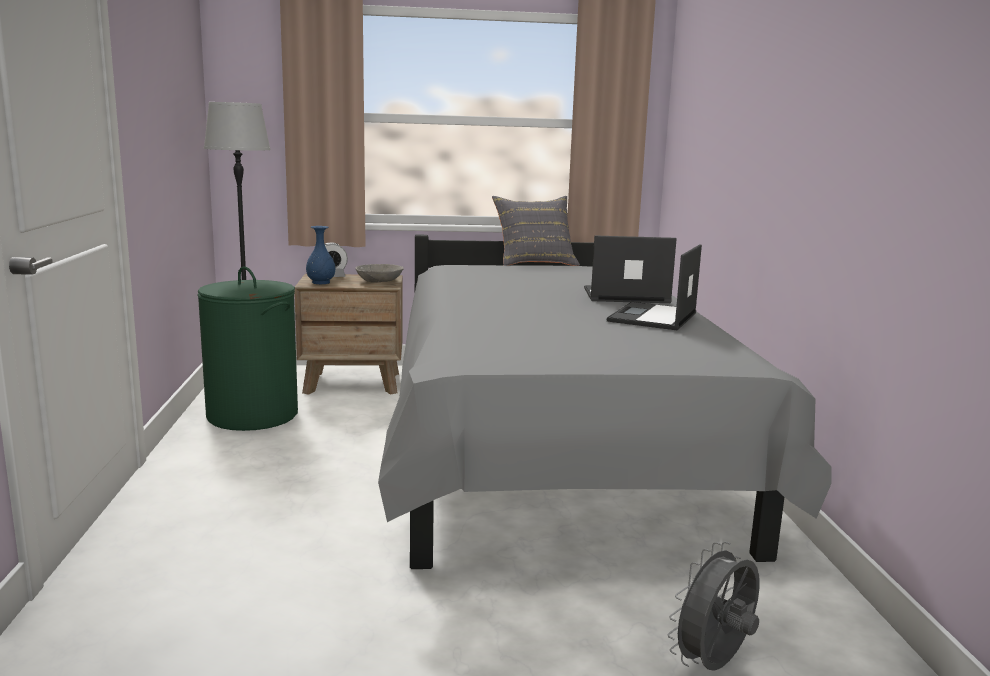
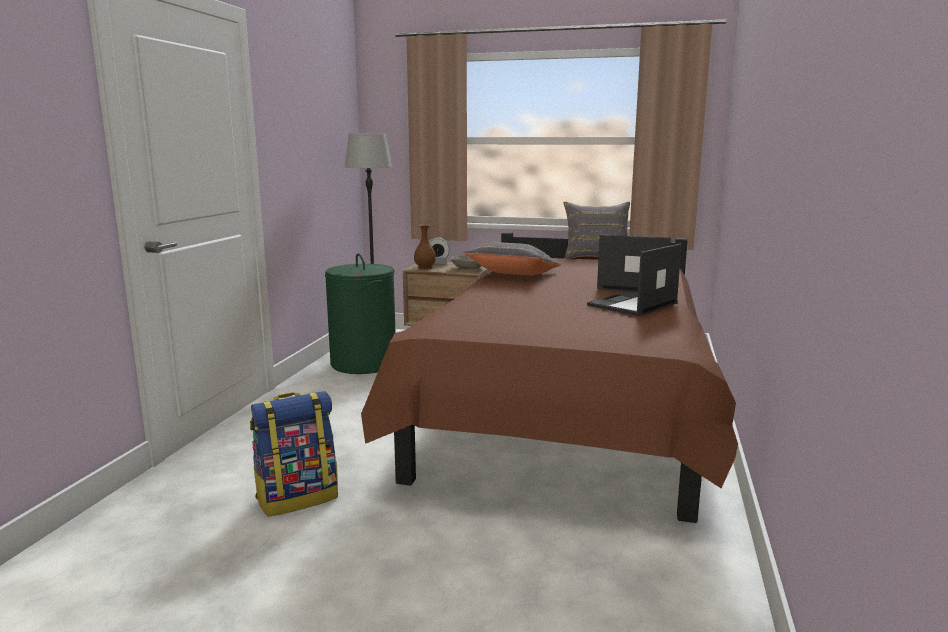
camera: 20 degrees right, 0 degrees up
(290, 609) = (298, 498): none -> backpack
(321, 282) = (425, 267): blue vase -> brown vase
(472, 289) = (513, 276): none -> grey pillow
(550, 450) = (567, 411): grey bed -> brown bed
(714, 666) = (576, 592): grey fan -> none

